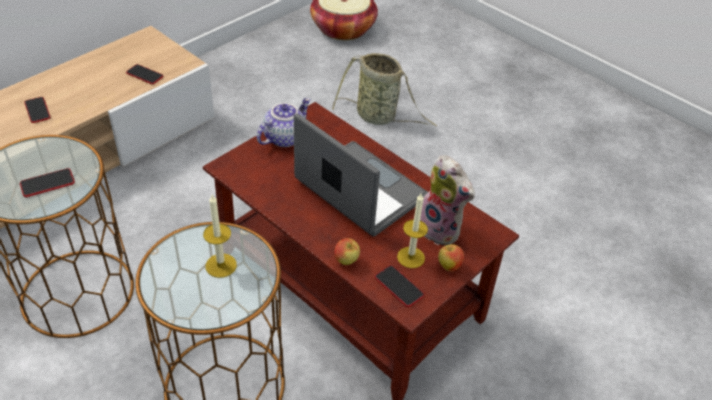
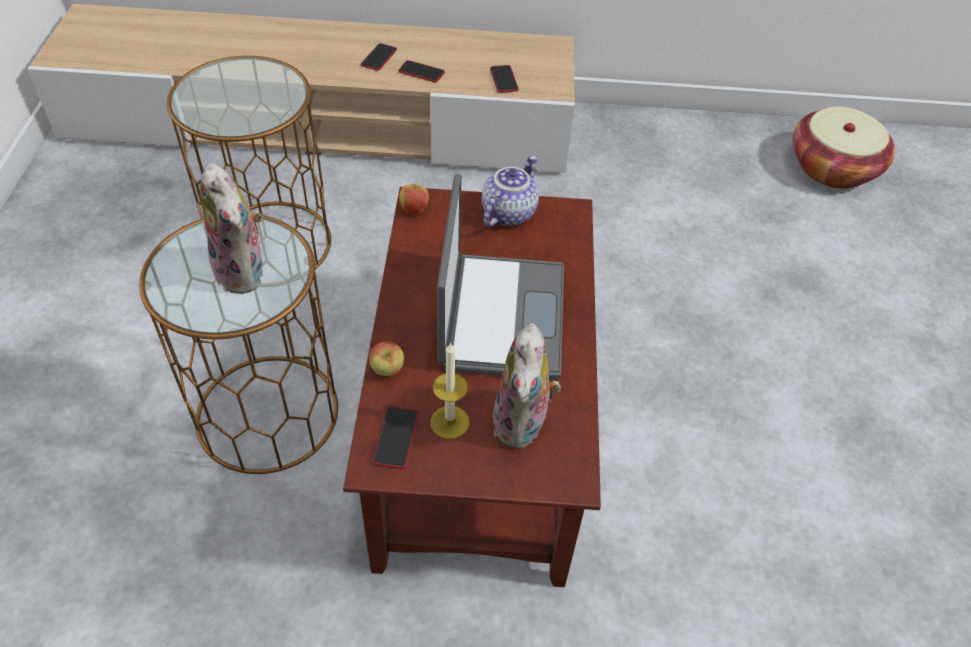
camera: 50 degrees right, 5 degrees up
(47, 183) = (235, 106): phone -> phone (421, 72)
(221, 265) = (245, 272): candle -> plush toy
(284, 137) = (508, 212): teapot -> teapot turned 60 degrees counterclockwise
(379, 117) = (743, 288): basket -> none
(449, 266) = (472, 465): apple -> apple (414, 210)

